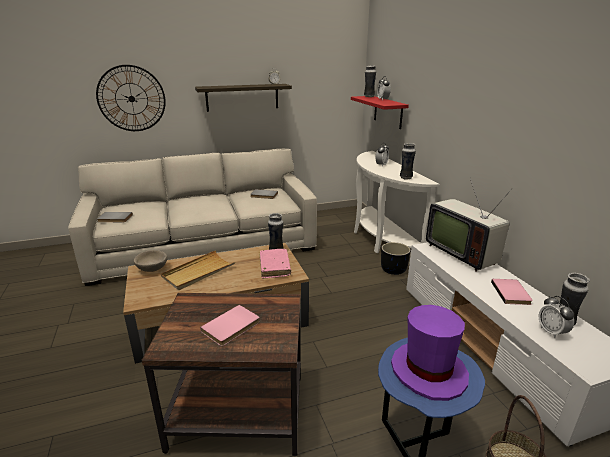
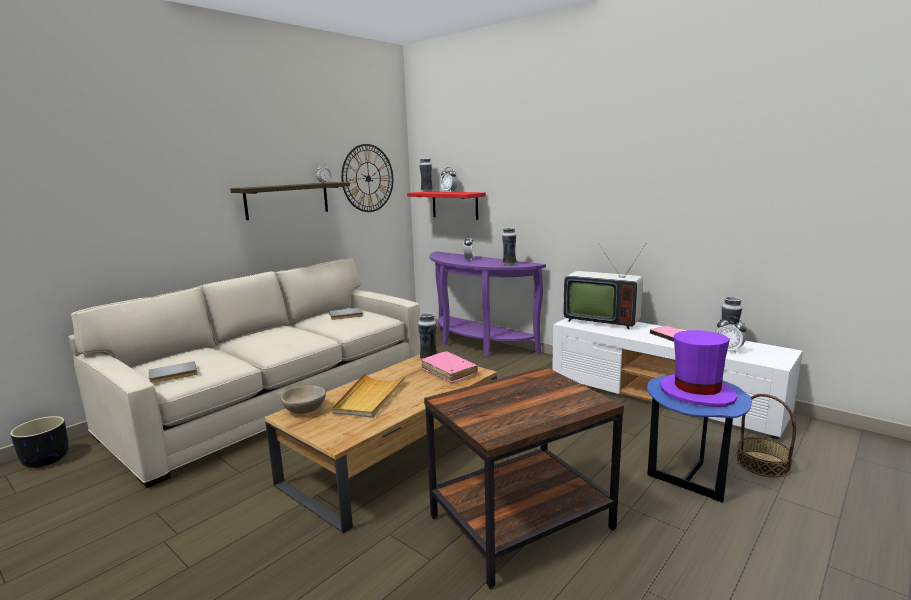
camera: 30 degrees left, 10 degrees down
(131, 99) = (145, 208): wall clock -> wall clock (368, 178)
(232, 327) = (529, 403): pink book -> none
(380, 239) = (476, 345): white console table -> purple console table
(393, 269) = (519, 365): black planter -> black planter (46, 459)

